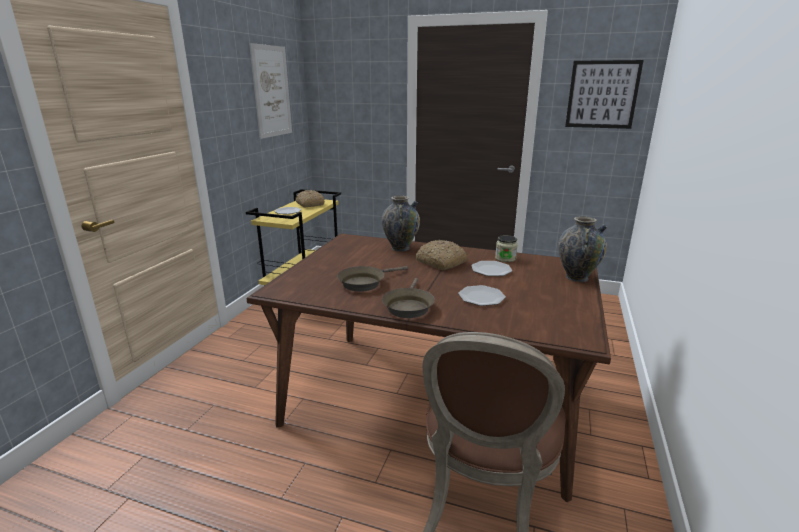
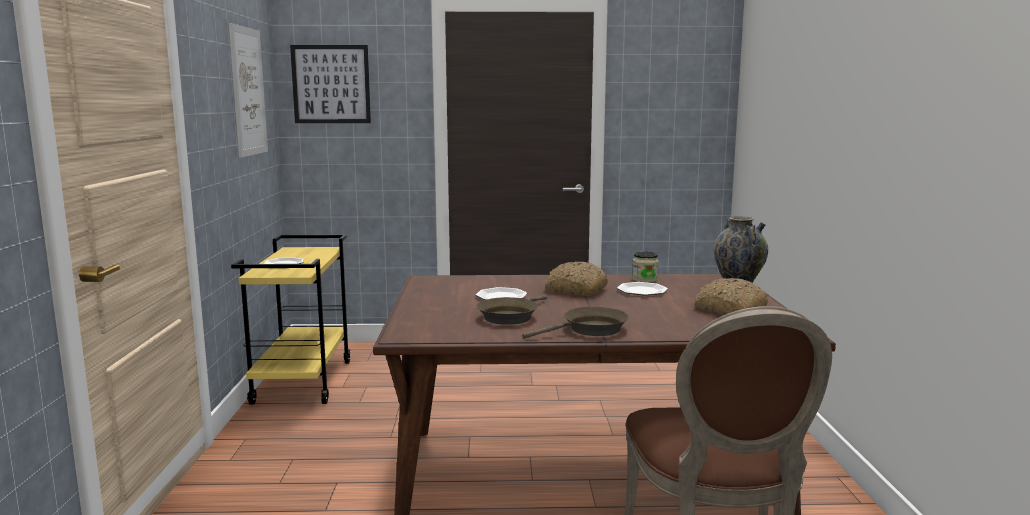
camera: 20 degrees left, 10 degrees down
(309, 204) = (305, 253): bread -> bread (729, 309)
(400, 248) = (509, 282): vase -> none
(408, 306) = (590, 330): brown frying pan -> brown frying pan turned 105 degrees counterclockwise
(482, 297) = (661, 314): plate -> plate (502, 297)
(602, 94) = (678, 95): picture -> picture (331, 84)

